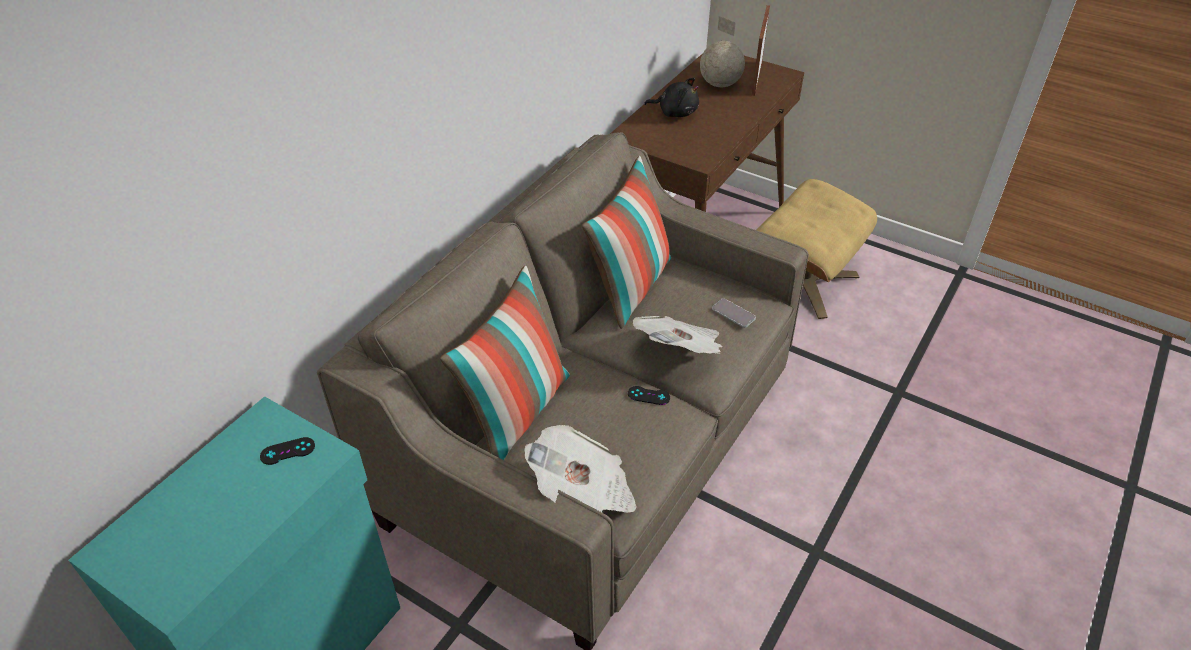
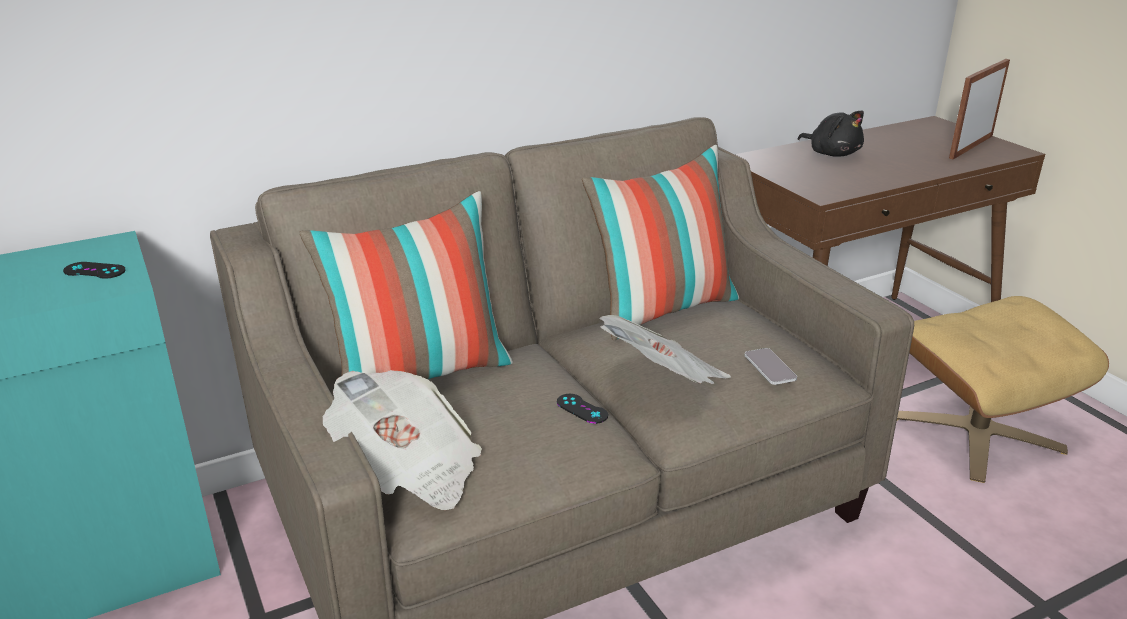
camera: 30 degrees right, 15 degrees down
(720, 85) = (914, 144): globe -> none

